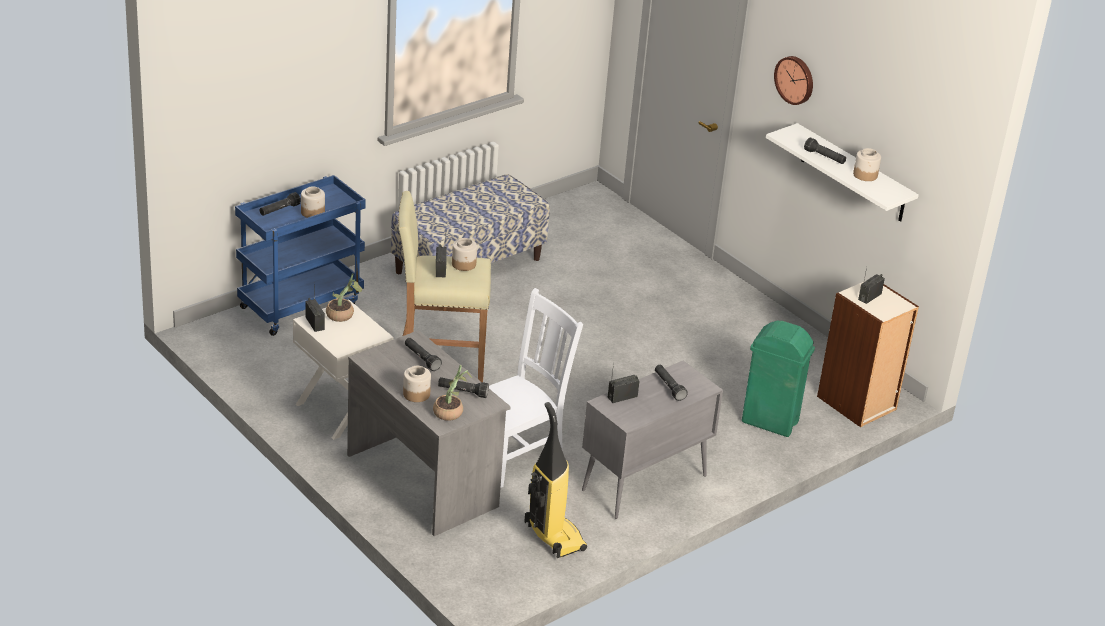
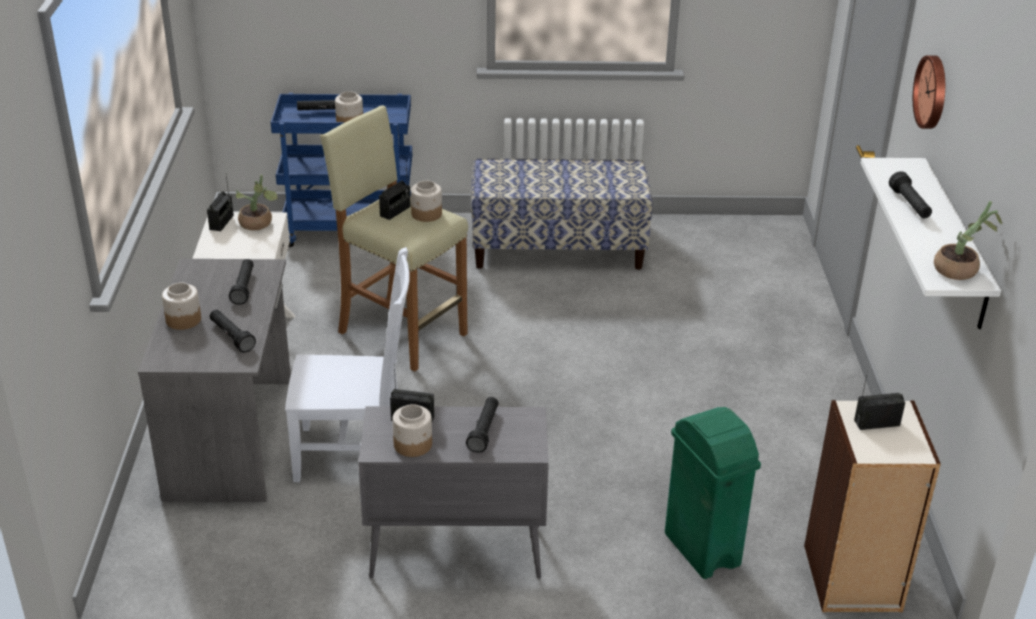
camera: 40 degrees right, 0 degrees up
(451, 412) = (188, 352): potted plant -> potted plant (961, 270)
(553, 536) = (276, 563): vacuum cleaner -> none
(865, 175) = (945, 242): jar -> jar (413, 444)

